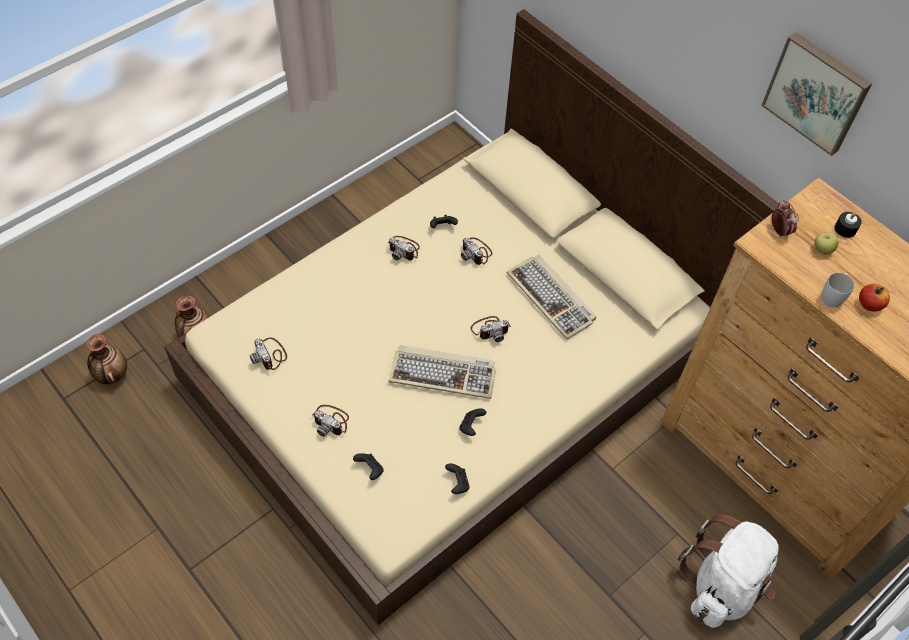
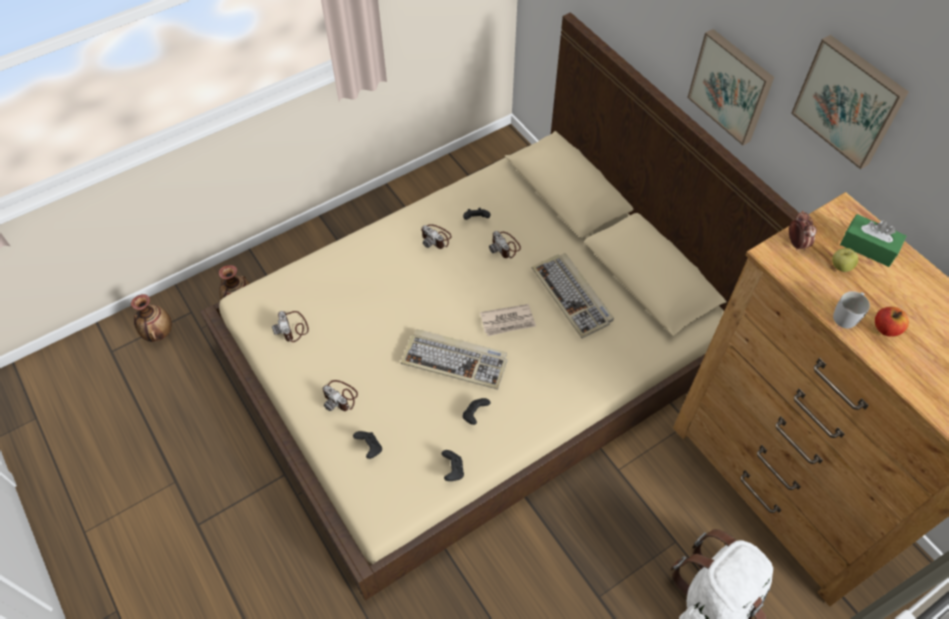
camera: 10 degrees right, 0 degrees up
(490, 329) = (508, 321): camera -> newspaper
(699, 80) = (732, 86): none -> picture
(845, 229) = (868, 247): black candle -> green tissue box

